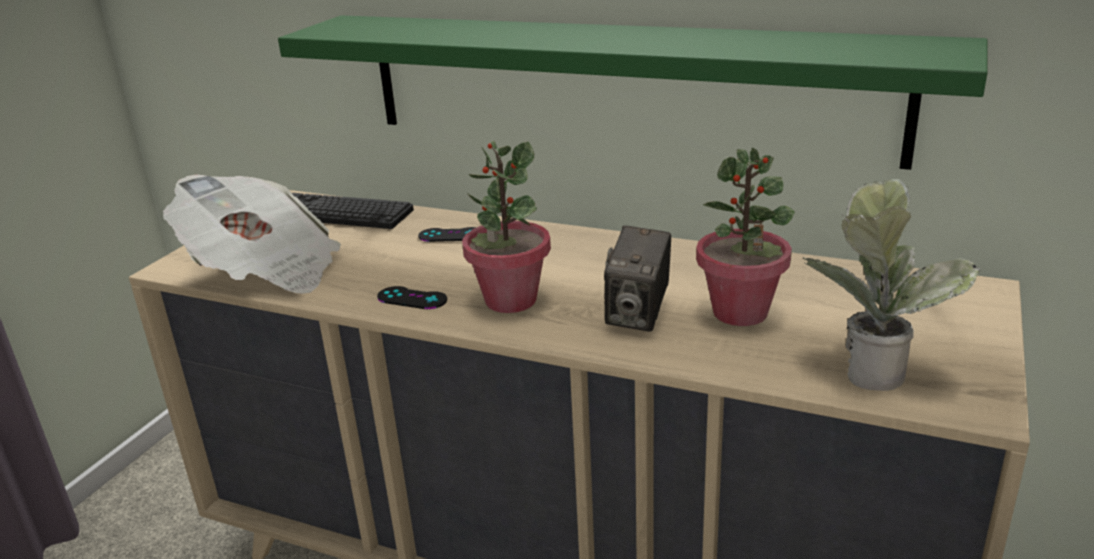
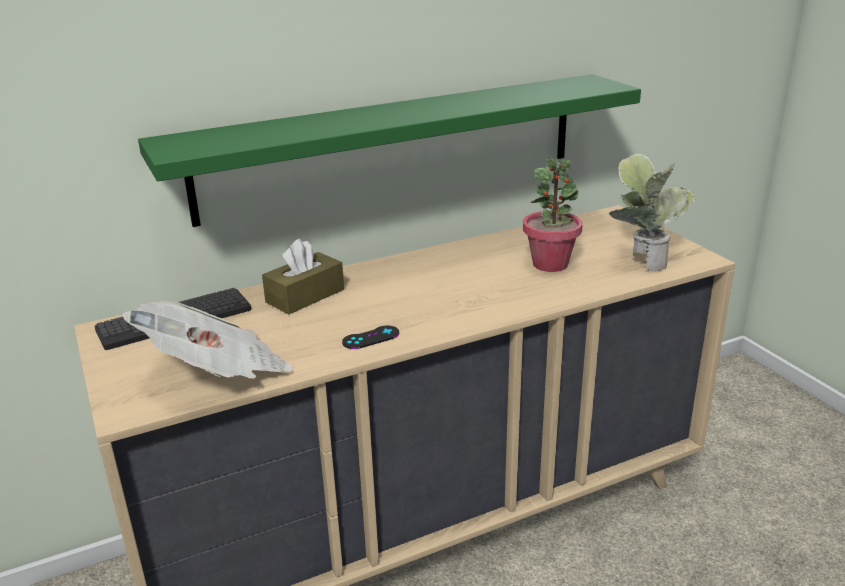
camera: 50 degrees left, 0 degrees up
(450, 235) = (305, 296): black game controller -> brown tissue box
(510, 300) = (430, 311): potted plant -> none
(638, 315) = (510, 286): camera -> none

